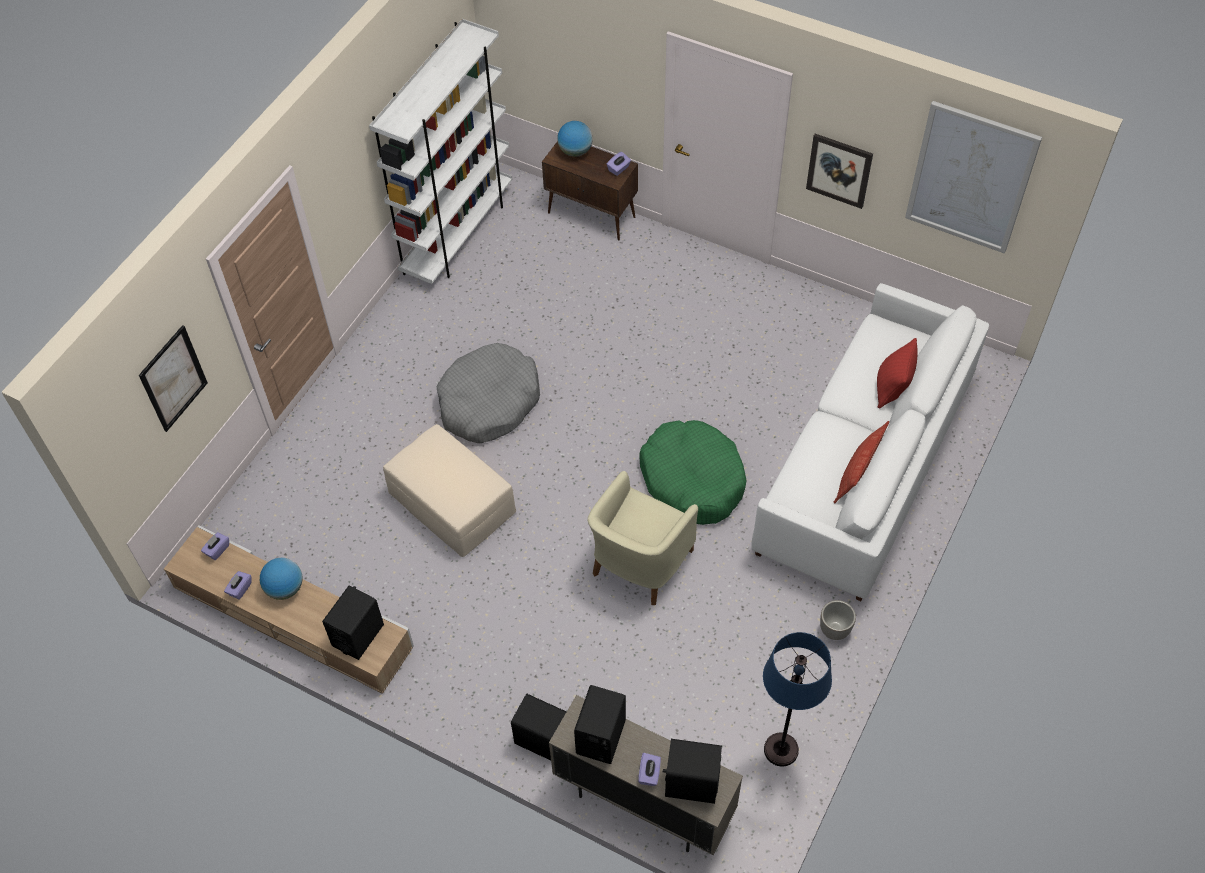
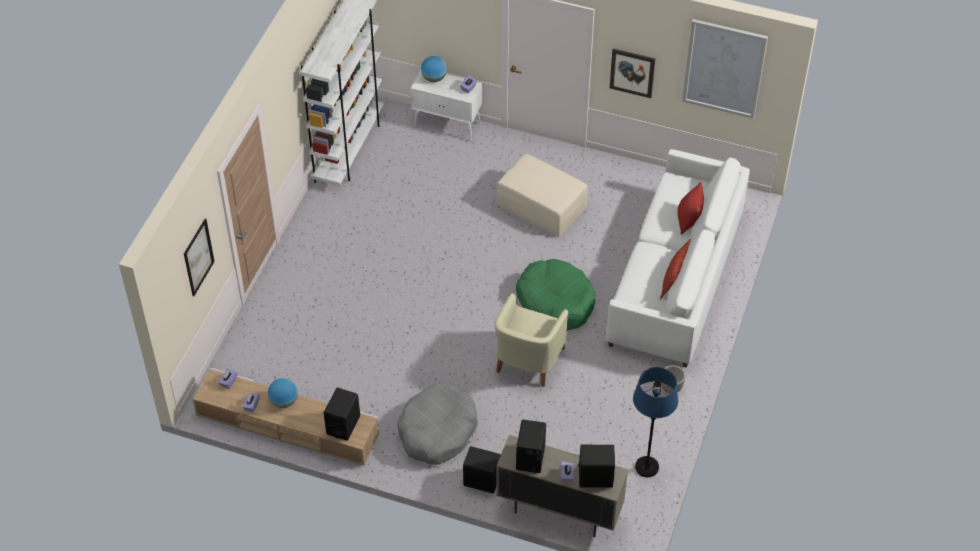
camera: 10 degrees left, 5 degrees down
(452, 503) = (386, 336): beige ottoman -> beige ottoman (541, 206)
(489, 402) = (398, 265): grey dog bed -> grey dog bed (437, 431)
(592, 215) = (448, 125): brown cabinet -> white cabinet

